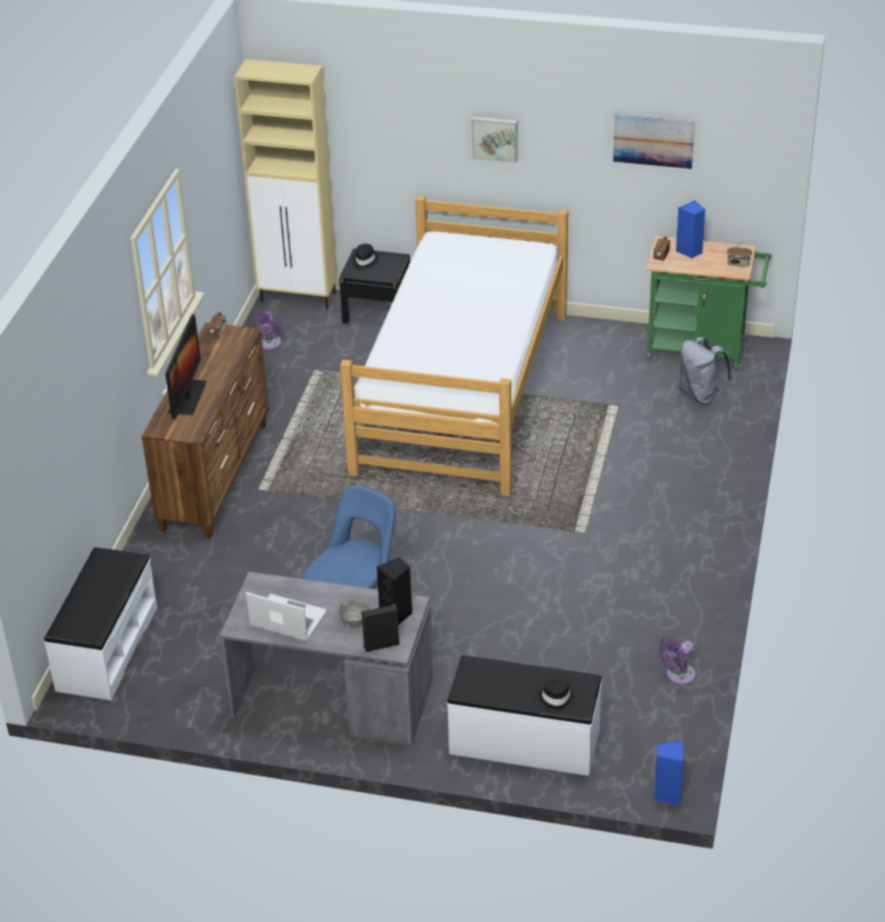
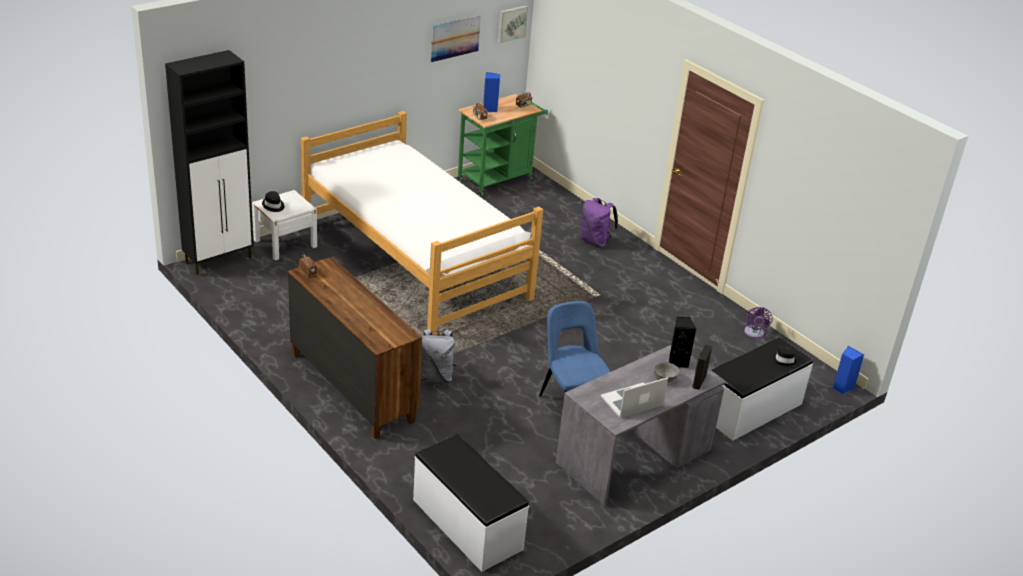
camera: 55 degrees left, 5 degrees down
(187, 397) = (362, 317): monitor -> none
(269, 344) = (249, 295): purple fan -> none
(299, 297) = (219, 260): beige cabinet -> black cabinet
(377, 311) = (285, 243): black nightstand -> white nightstand
(495, 138) = (354, 71): picture -> picture (511, 23)
(685, 475) = (595, 241): none -> purple backpack
(700, 395) = (535, 200): grey backpack -> grey backpack (435, 377)

